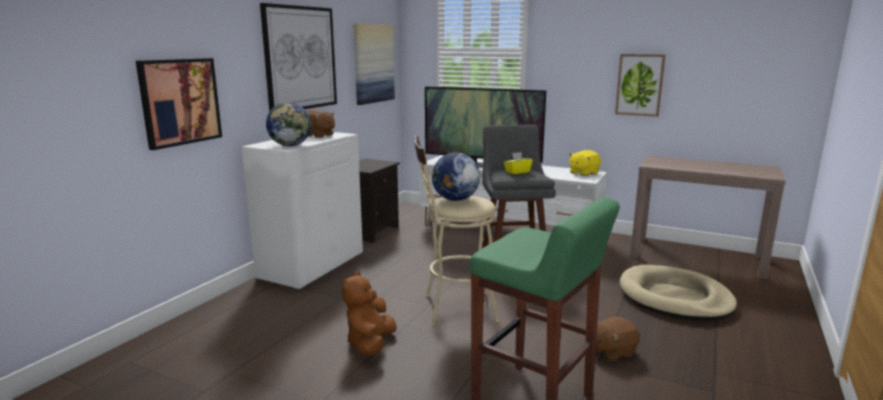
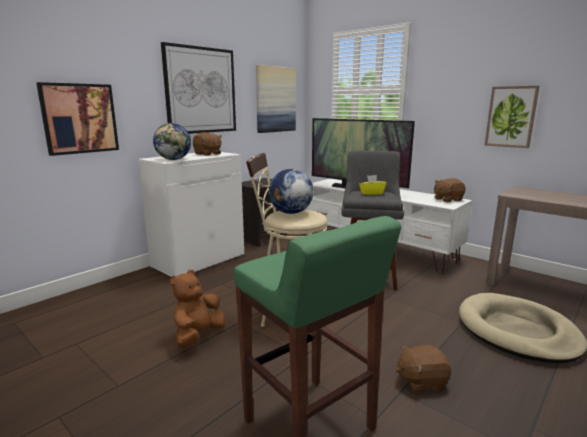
camera: 15 degrees right, 0 degrees up
(583, 173) = (447, 199): yellow plush toy -> brown plush toy

